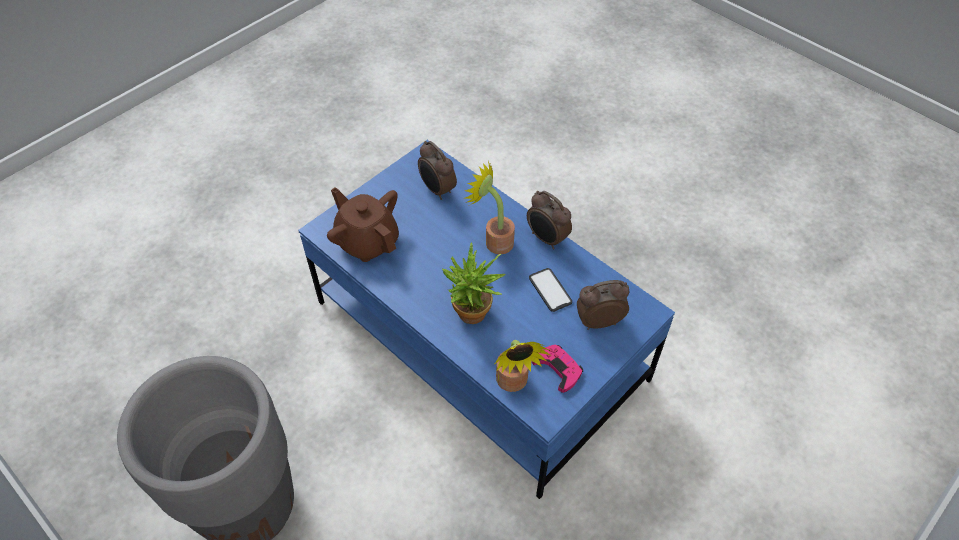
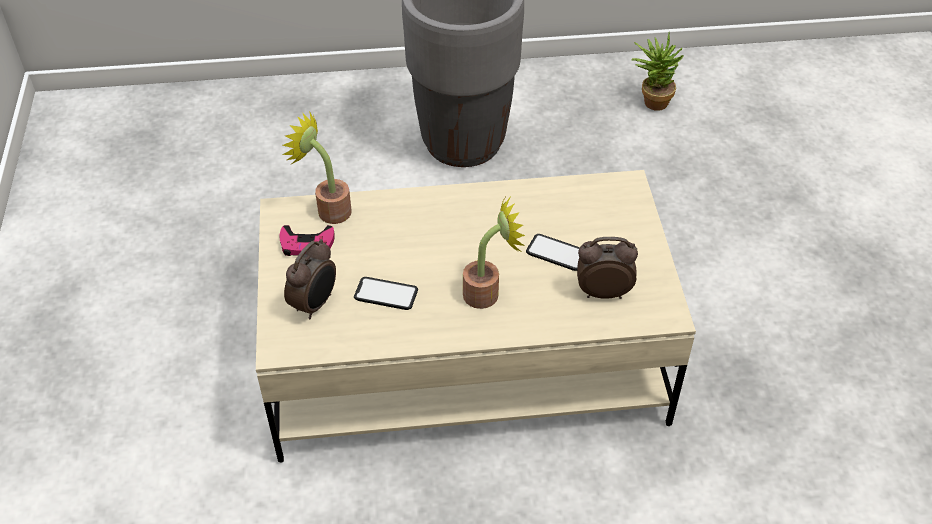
camera: 130 degrees right, 5 degrees down
(367, 241) = (581, 205): brown teapot -> none
(426, 228) = (557, 253): none -> phone
(472, 318) = (419, 223): potted plant -> potted plant (651, 101)
(480, 340) = (465, 359): blue coffee table -> beige coffee table
(546, 239) = (446, 334): alarm clock -> none

